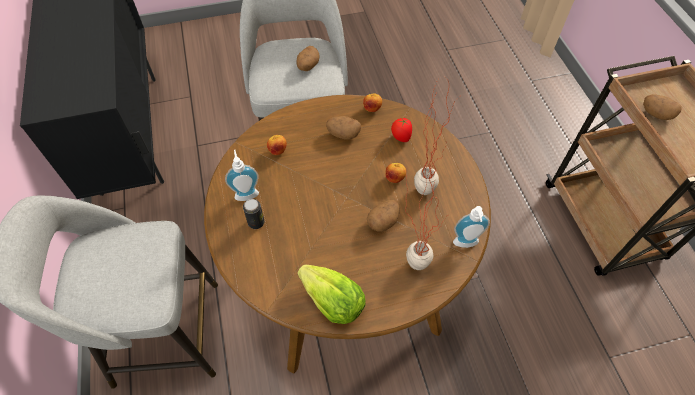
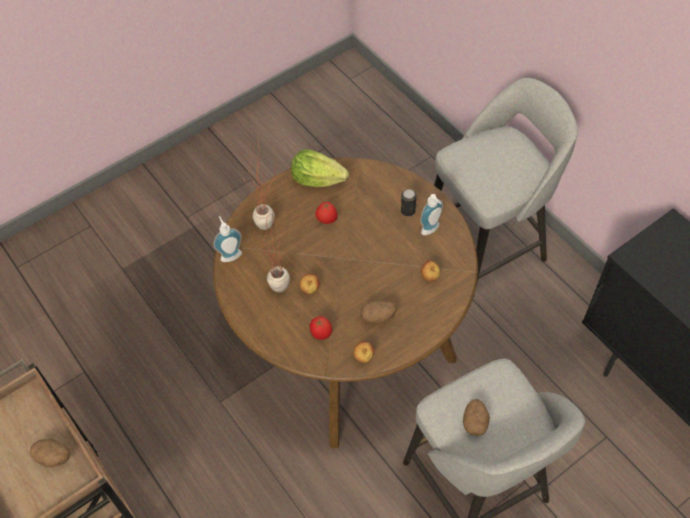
camera: 160 degrees right, 0 degrees up
(346, 245) = (326, 220): none -> tomato
(383, 221) = (305, 248): potato -> none

